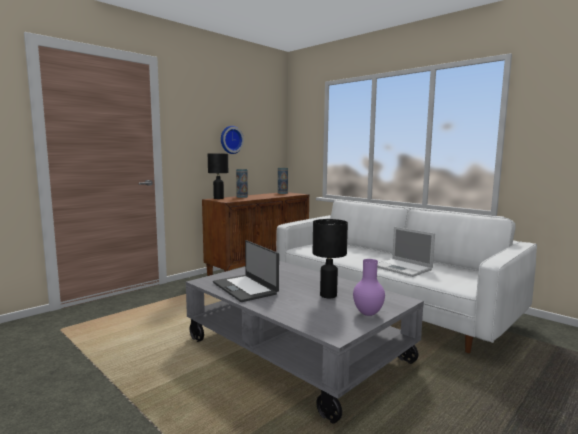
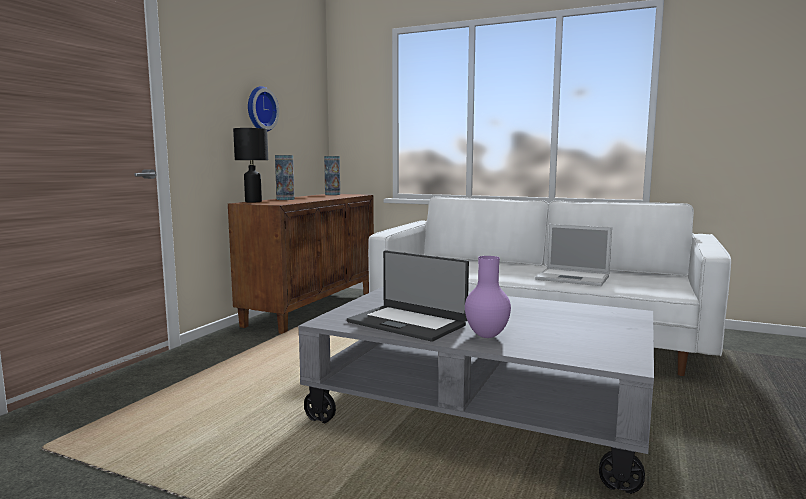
camera: 20 degrees left, 0 degrees up
(328, 295) = (534, 318): black table lamp -> none
(367, 313) = (617, 333): purple vase -> purple vase (486, 335)

